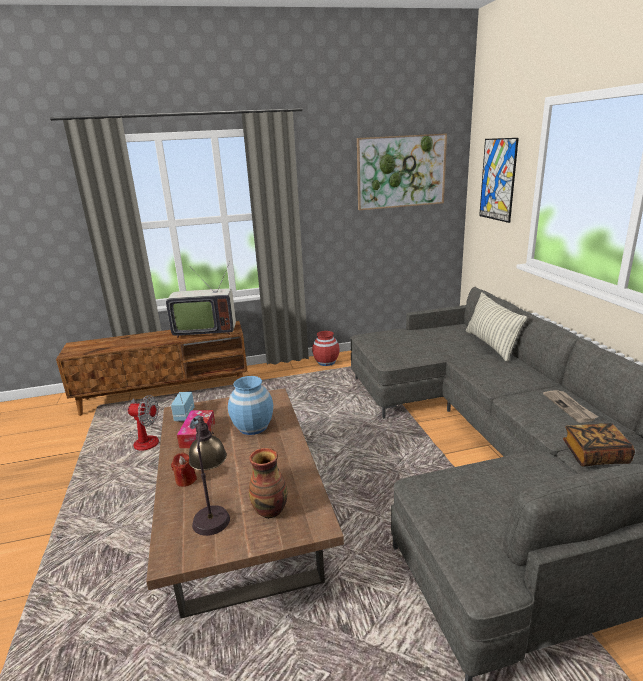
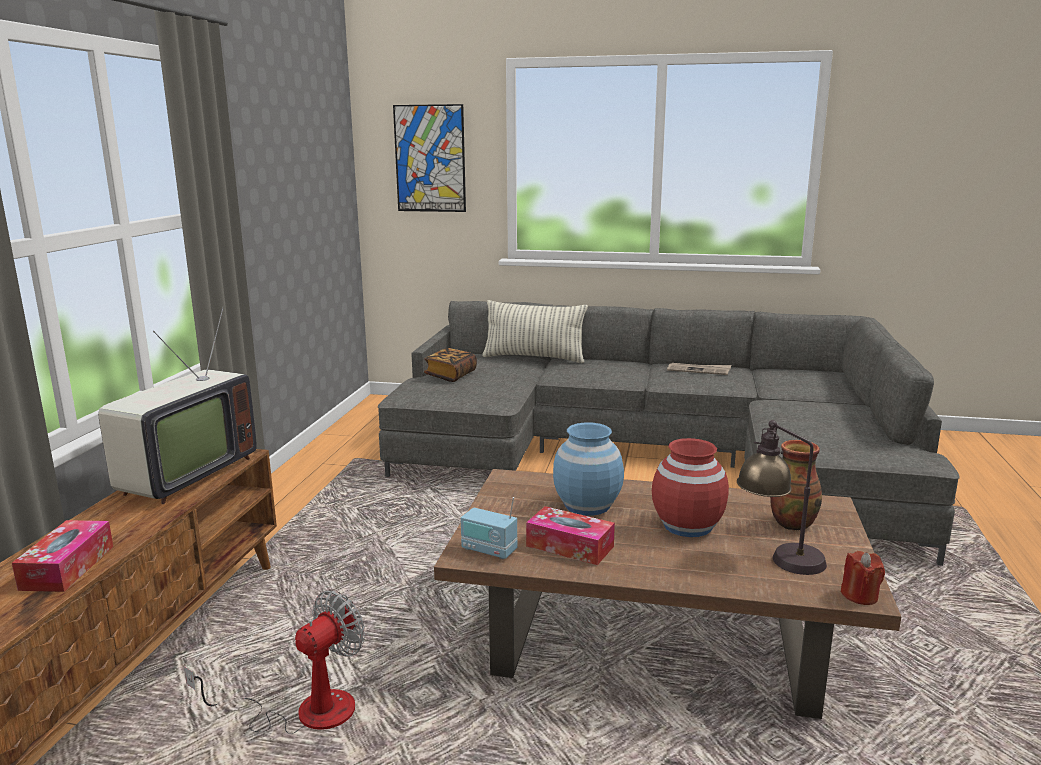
camera: 65 degrees left, 5 degrees down
(121, 344) = (68, 567): none -> tissue box
(186, 480) = (693, 568): red candle -> red candle (859, 595)
(326, 362) = (296, 483): red vase -> red vase (687, 526)
(401, 172) = (307, 147): picture -> none
(595, 455) = (780, 385): book -> book (450, 375)

